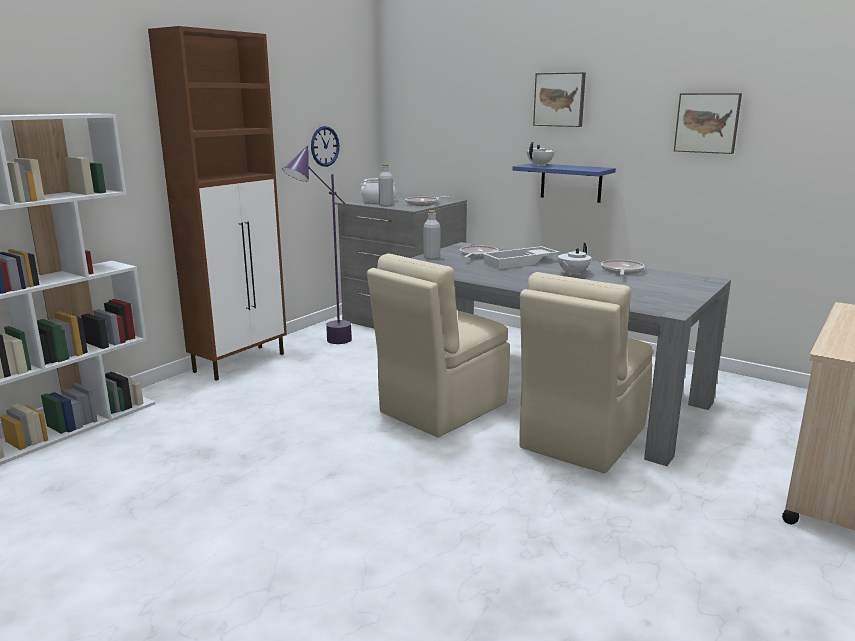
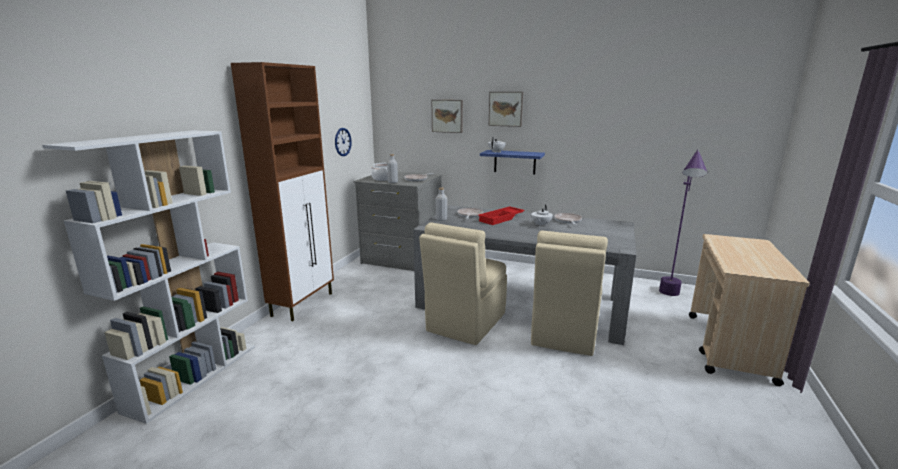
camera: 15 degrees left, 0 degrees up
(324, 345) = (358, 283): purple floor lamp -> purple floor lamp (670, 298)
(520, 262) = (501, 219): white tray -> red tray
(707, 123) = (603, 124): picture -> picture (447, 116)

